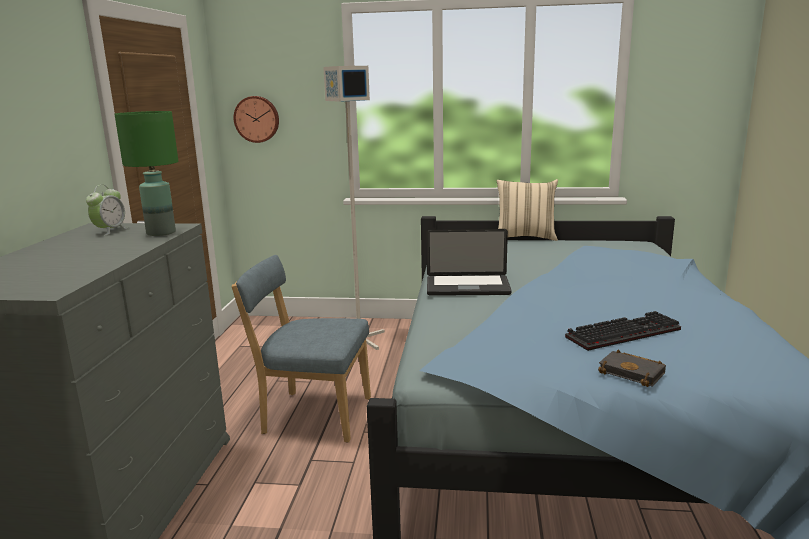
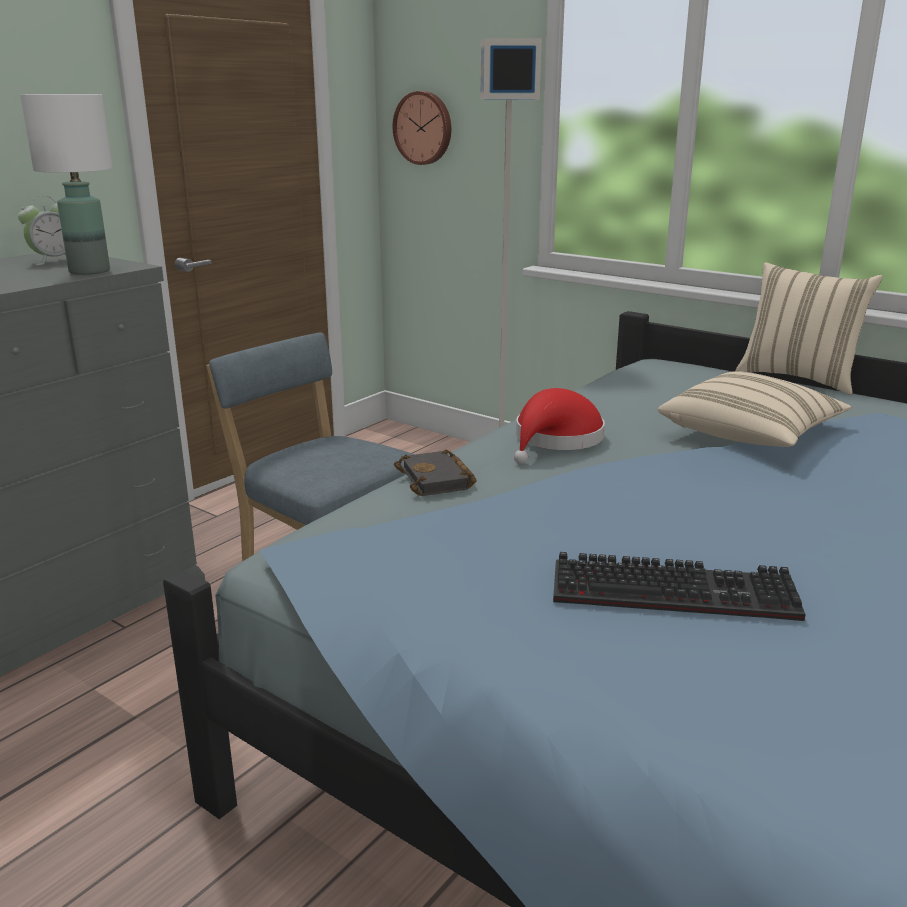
camera: 30 degrees right, 5 degrees up
(161, 233) = (90, 271): green table lamp -> white table lamp
(467, 287) = (555, 440): laptop -> red hat
(547, 266) = (750, 436): none -> beige pillow
(633, 372) = (567, 671): black book -> black book (438, 480)

